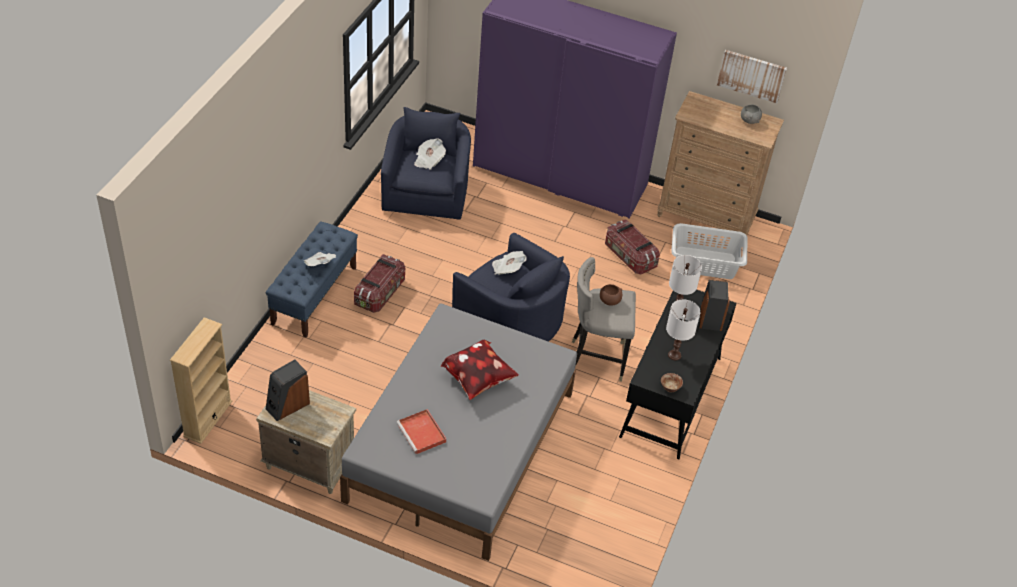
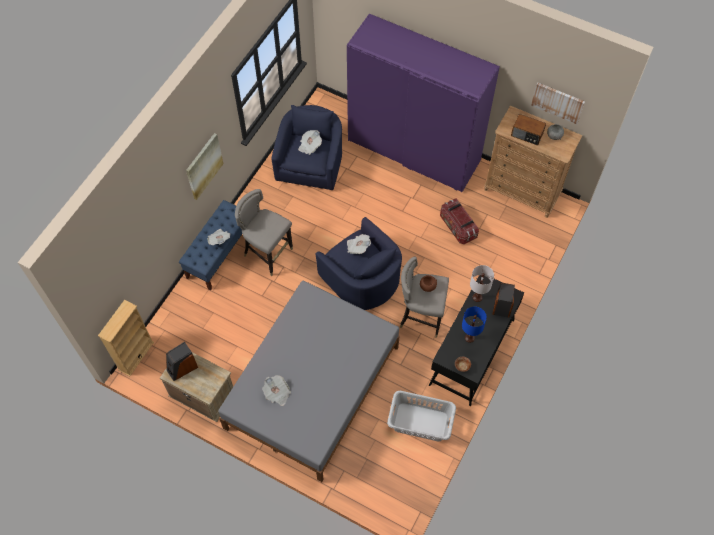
camera: 10 degrees right, 15 degrees up
(304, 156) = (204, 166): none -> picture
(380, 293) = (267, 253): storage box -> grey stool
(422, 433) = (277, 393): red tray -> newspaper
(478, 380) = (323, 350): pillow -> none
(674, 355) = (469, 338): white table lamp -> blue table lamp
(704, 262) = (515, 234): grey laundry basket -> grey laundry basket (420, 421)
(715, 120) = (527, 135): none -> radio

